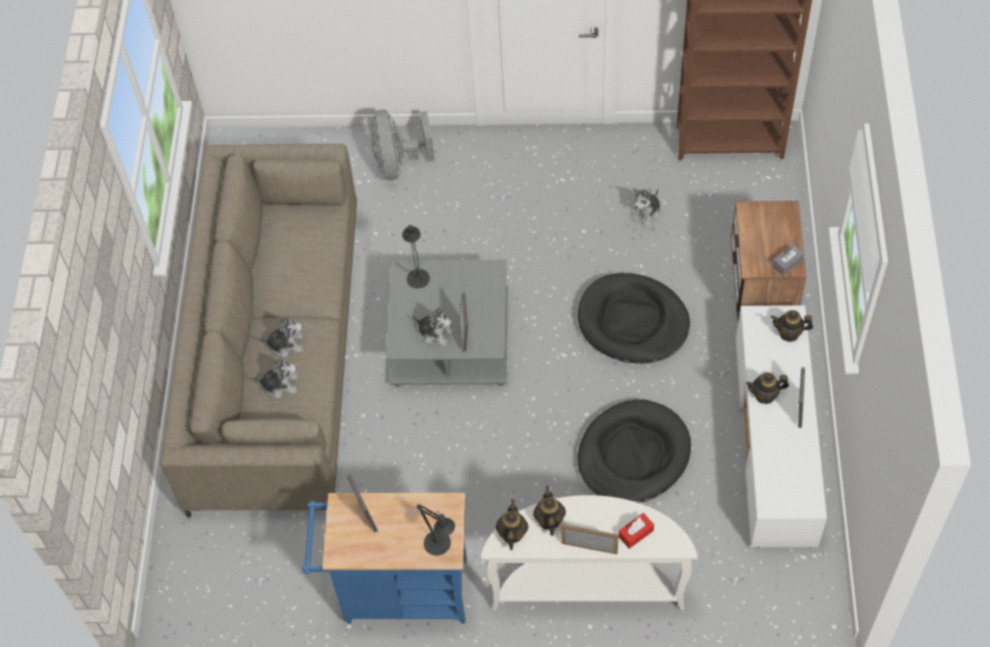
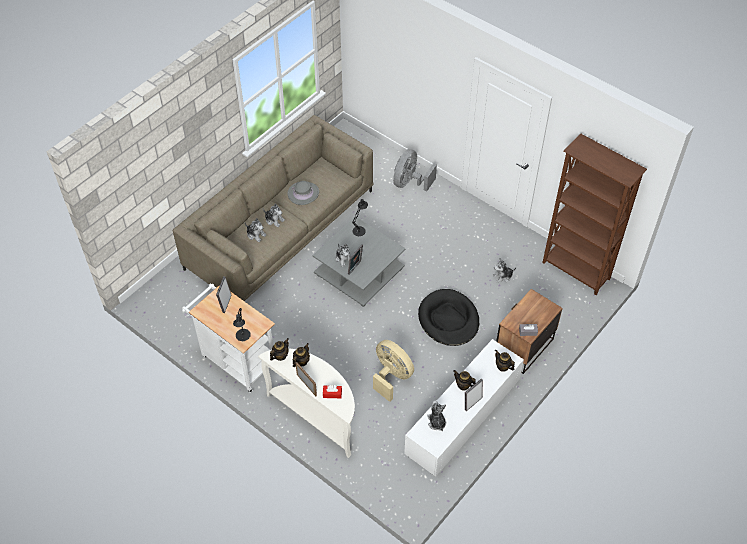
camera: 35 degrees right, 5 degrees down
(291, 276) = (303, 193): none -> grey hat
(398, 592) = (236, 360): blue cart -> white cart
(633, 455) = (391, 376): black dog bed -> beige fan
(779, 471) = (436, 422): none -> plush toy

